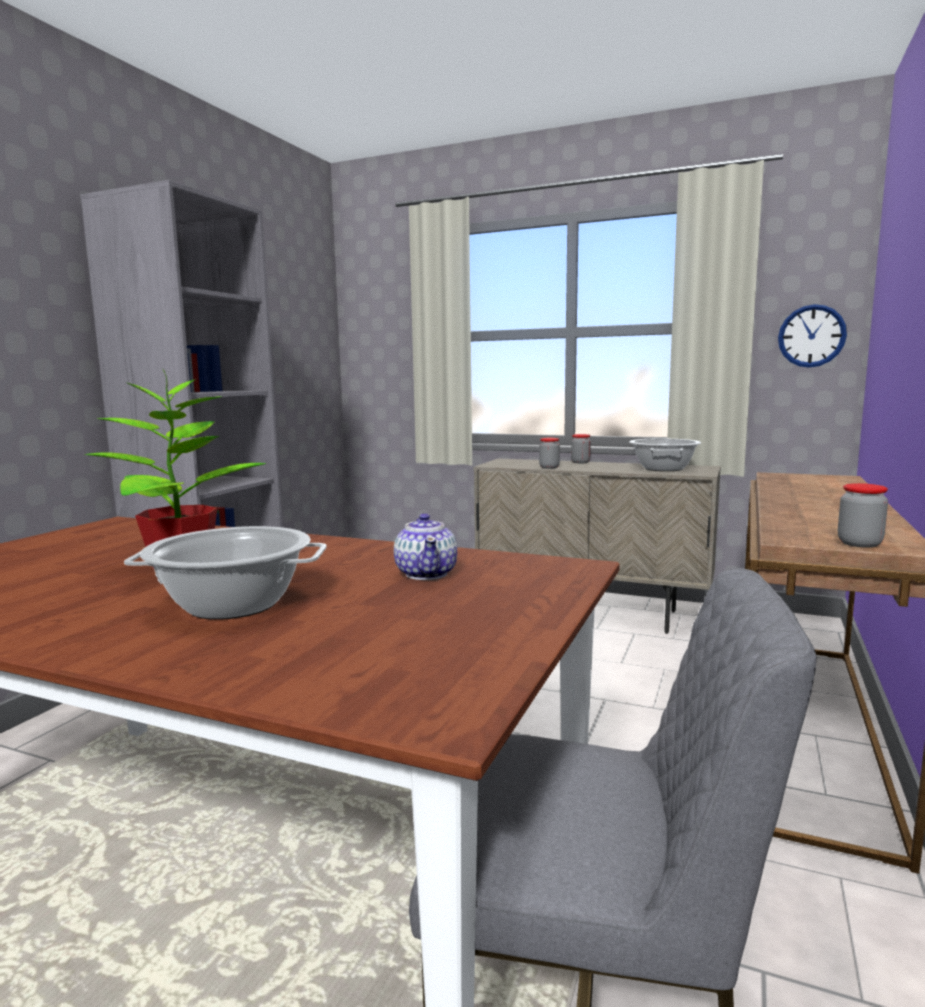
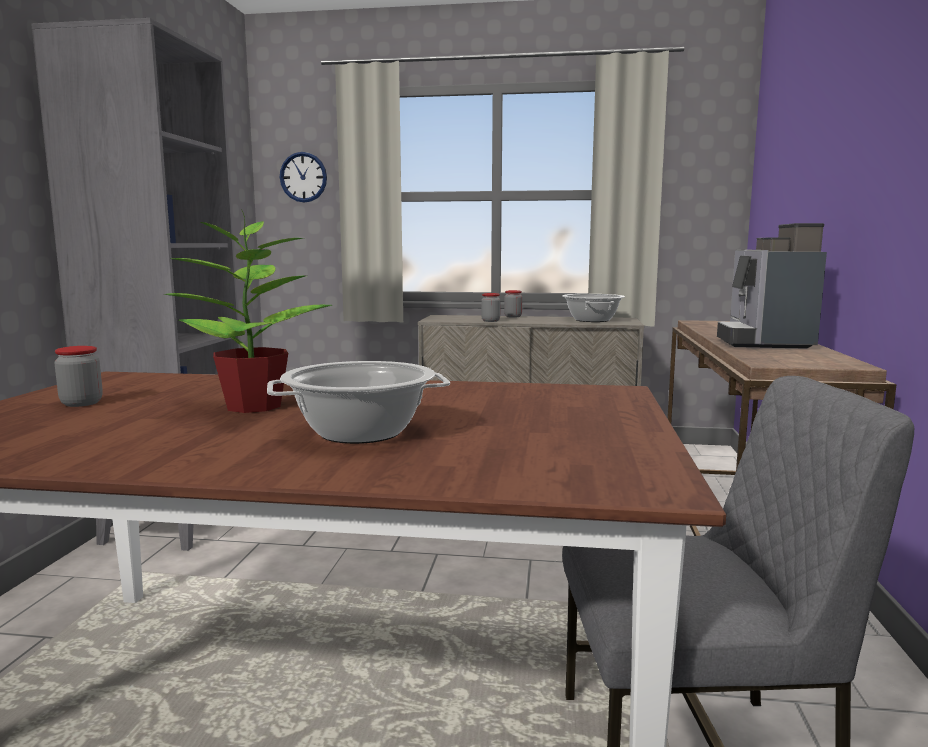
camera: 15 degrees left, 0 degrees up
(427, 573) = (502, 401): teapot -> none
(811, 336) = (705, 205): wall clock -> wall clock (303, 177)
(824, 507) = (764, 342): none -> coffee machine
(859, 543) = (820, 364): jar -> jar (81, 403)

